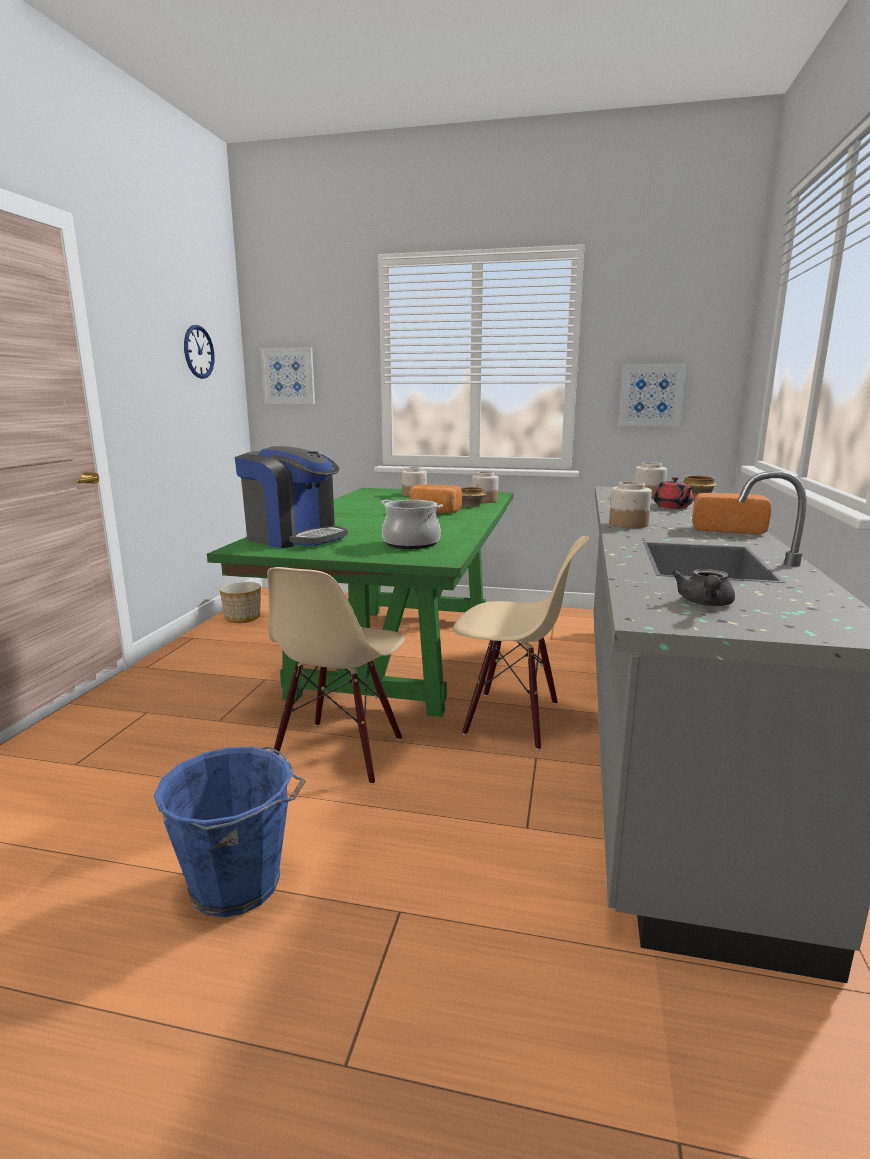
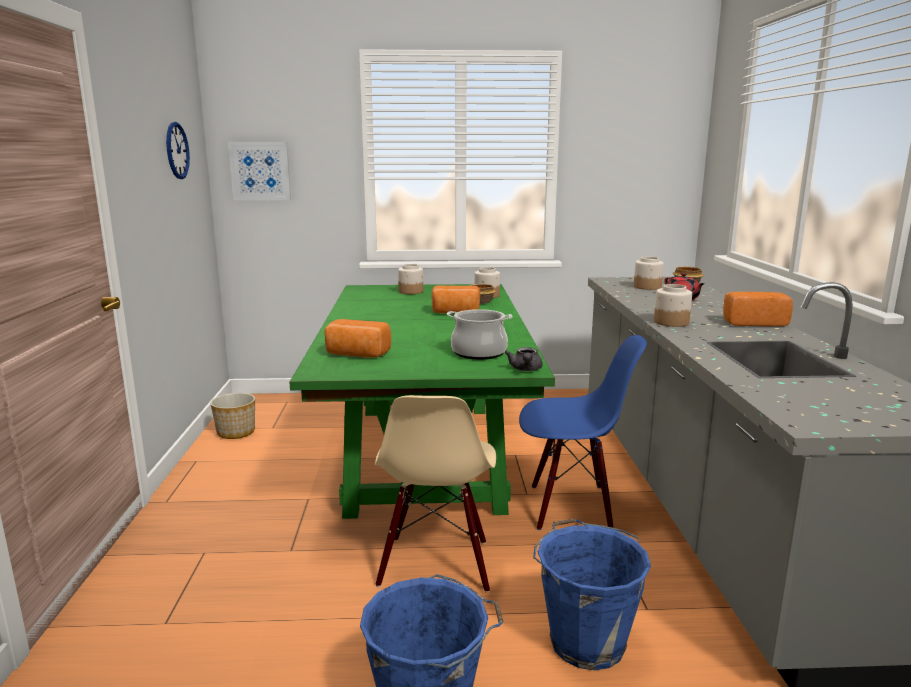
camera: 15 degrees left, 0 degrees up
(294, 538) = (356, 354): coffee machine -> bread
(439, 846) = (585, 640): none -> blue bucket
(512, 719) = (571, 508): beige chair -> blue chair
(651, 395) = (623, 190): picture -> none
(705, 604) = (827, 404): grey teapot -> grey teapot (525, 369)

